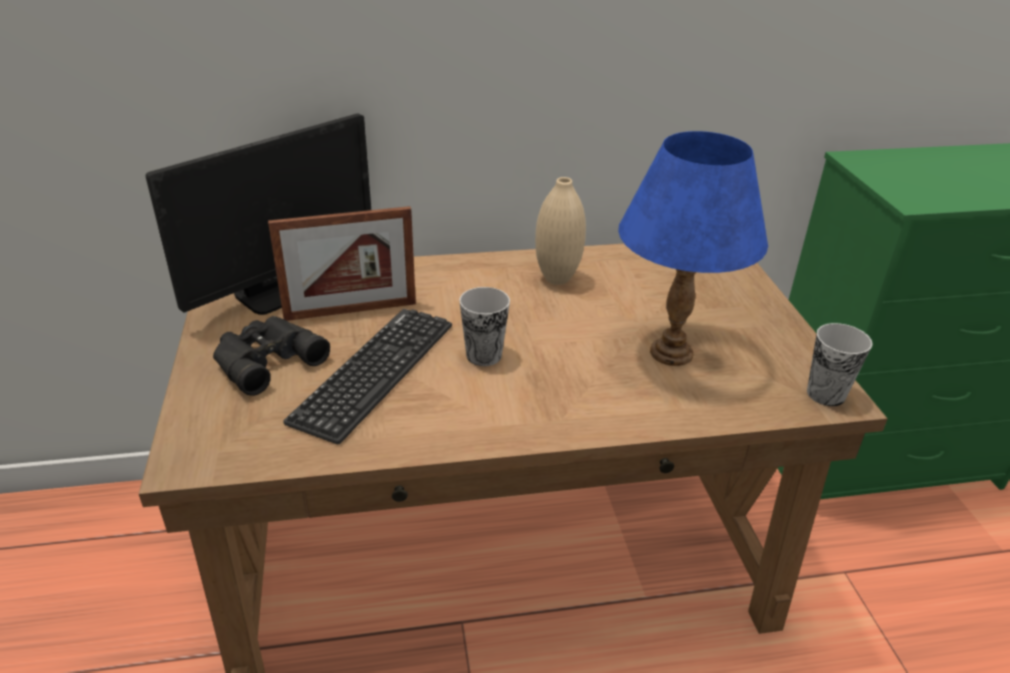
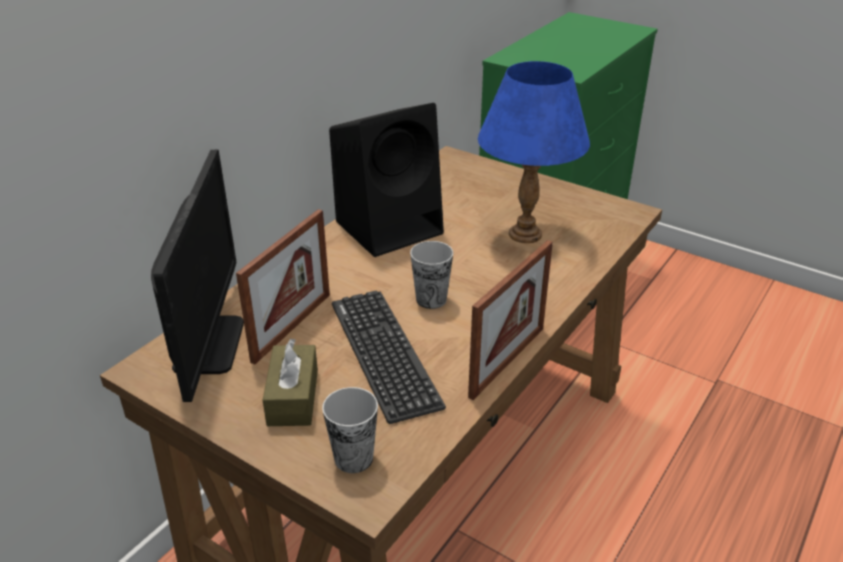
camera: 45 degrees left, 0 degrees up
(265, 359) = (293, 397): black binoculars -> brown tissue box
(453, 446) = (507, 361): none -> picture frame
(557, 279) = (391, 226): beige vase -> black speaker
(826, 394) = (623, 213): cup -> cup (353, 458)

